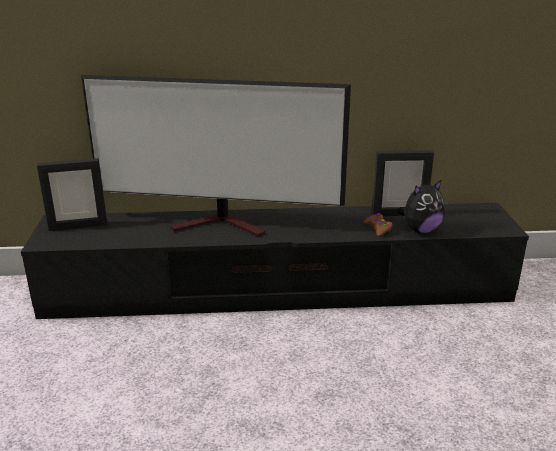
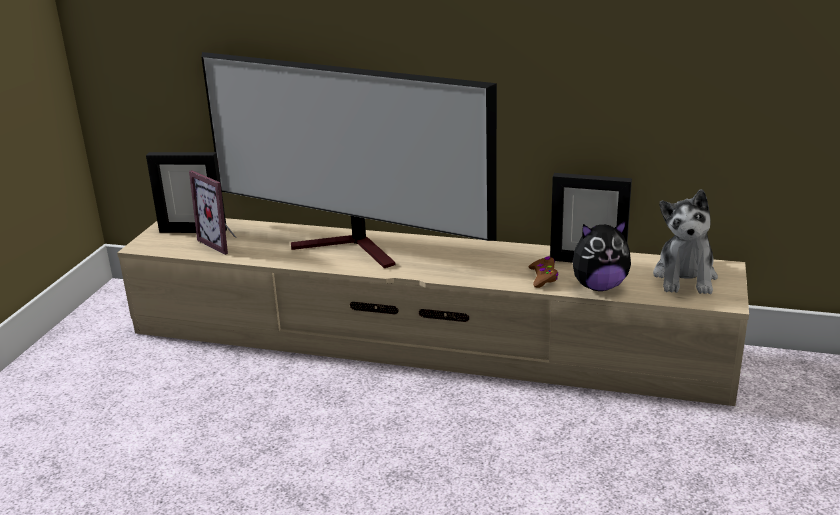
camera: 20 degrees right, 0 degrees up
(111, 232) = (223, 243): none -> picture frame
(277, 289) = (423, 341): black tv stand -> beige tv stand
(470, 217) = (685, 277): none -> plush toy

